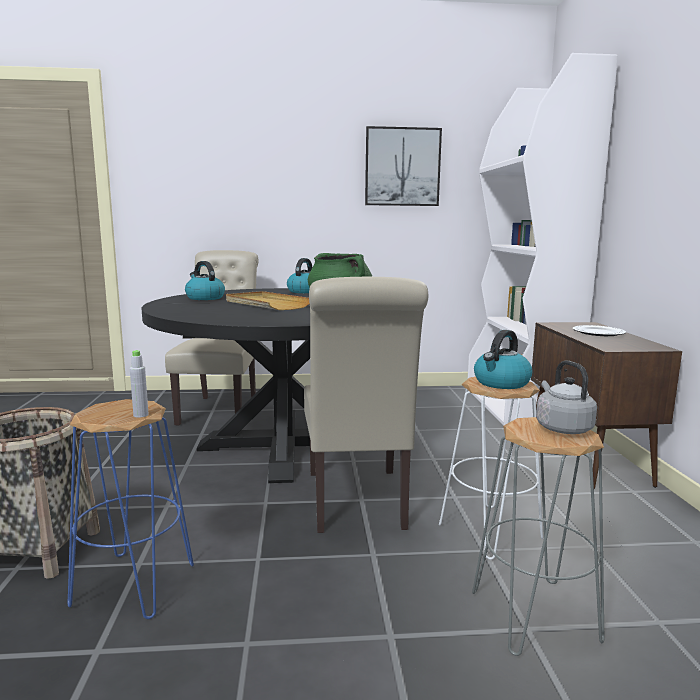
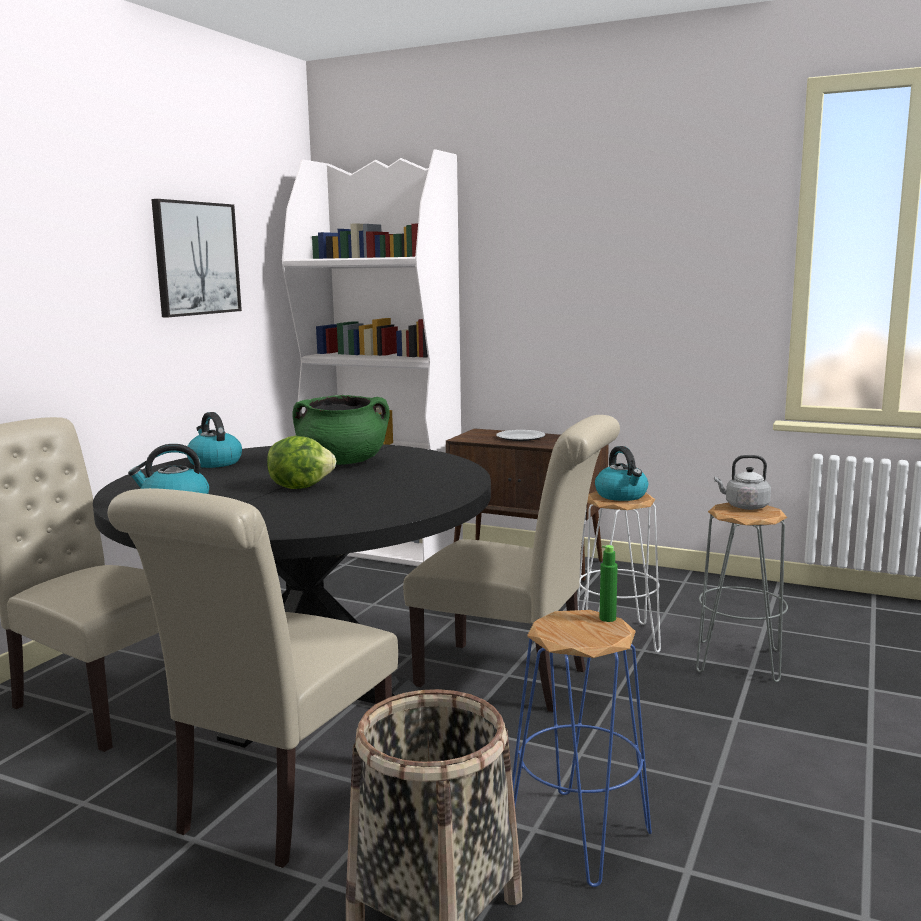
camera: 60 degrees left, 0 degrees up
(141, 415) = (607, 618): grey bottle -> green bottle
(142, 475) = (278, 803): none -> beige chair
(266, 304) = (300, 487): beige tray -> lettuce

